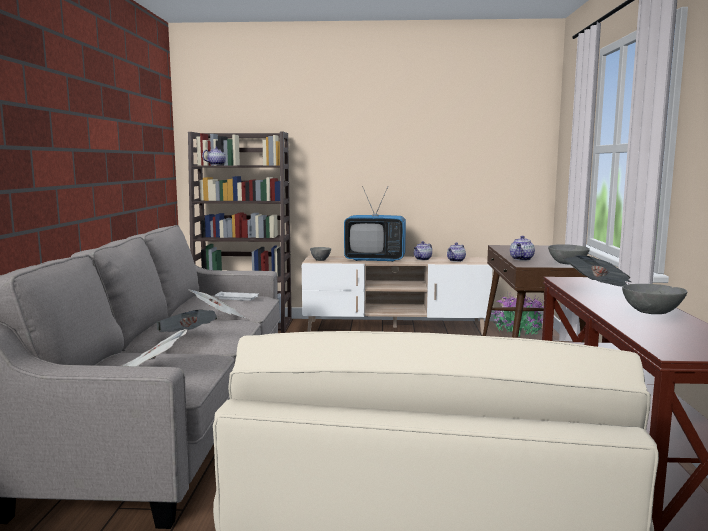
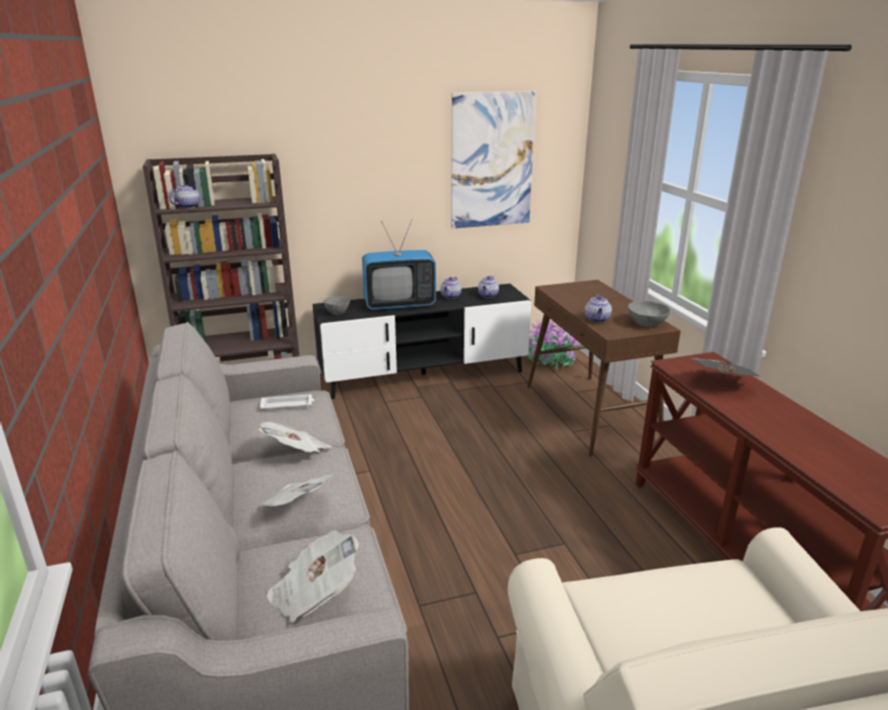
camera: 20 degrees left, 15 degrees up
(395, 327) = (423, 374): beige tv stand -> black tv stand
(468, 147) = (492, 161): none -> picture
(652, 312) = (801, 426): grey bowl -> none

